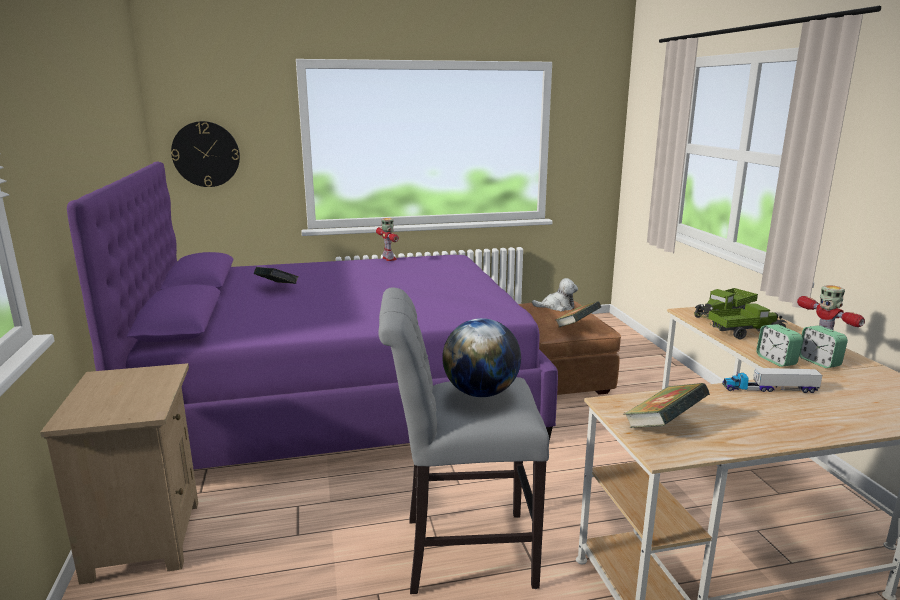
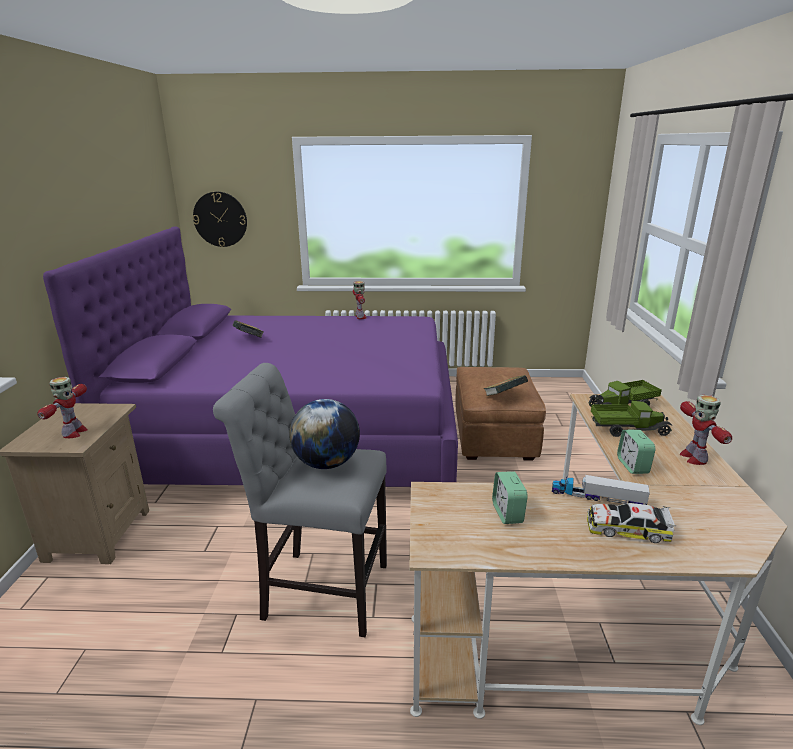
camera: 15 degrees right, 5 degrees up
(133, 400) = (74, 433): none -> toy robot
(557, 307) = (499, 374): plush toy -> none
(663, 426) = (458, 522): book -> none
(817, 410) = (627, 529): none -> toy car
(819, 362) = (678, 473): alarm clock -> alarm clock (507, 513)

